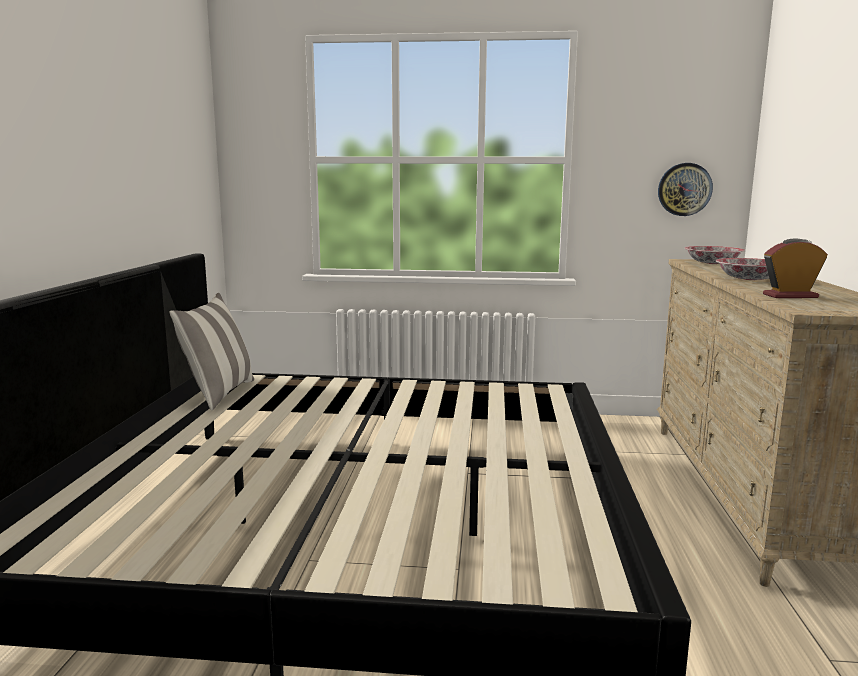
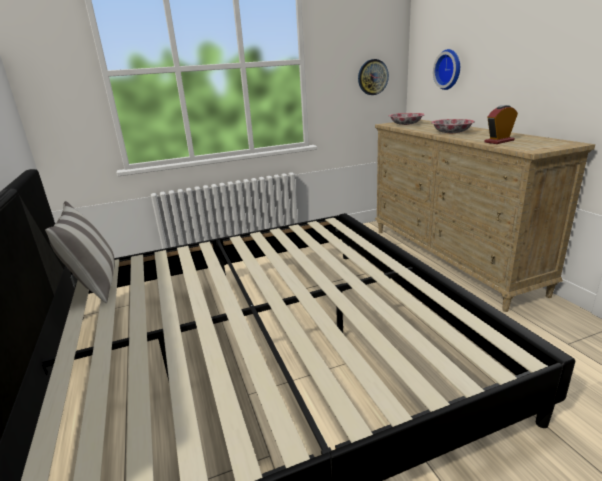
camera: 25 degrees left, 10 degrees up
(793, 184) = (449, 69): none -> wall clock

